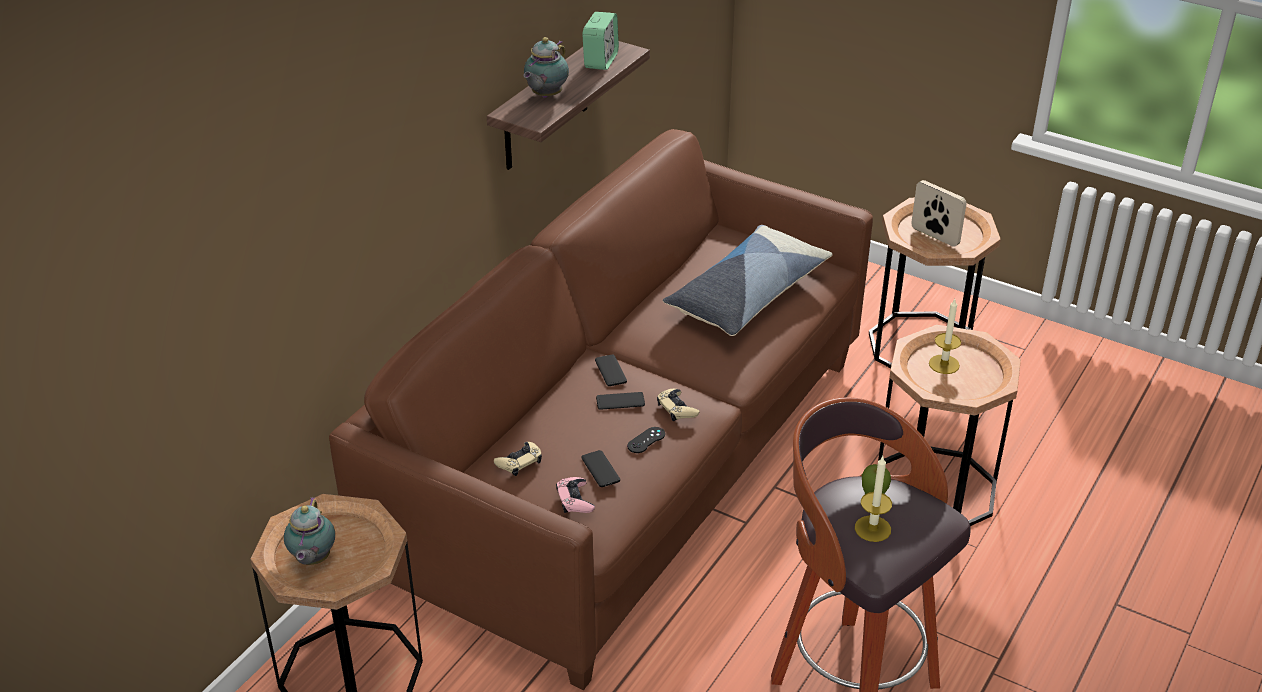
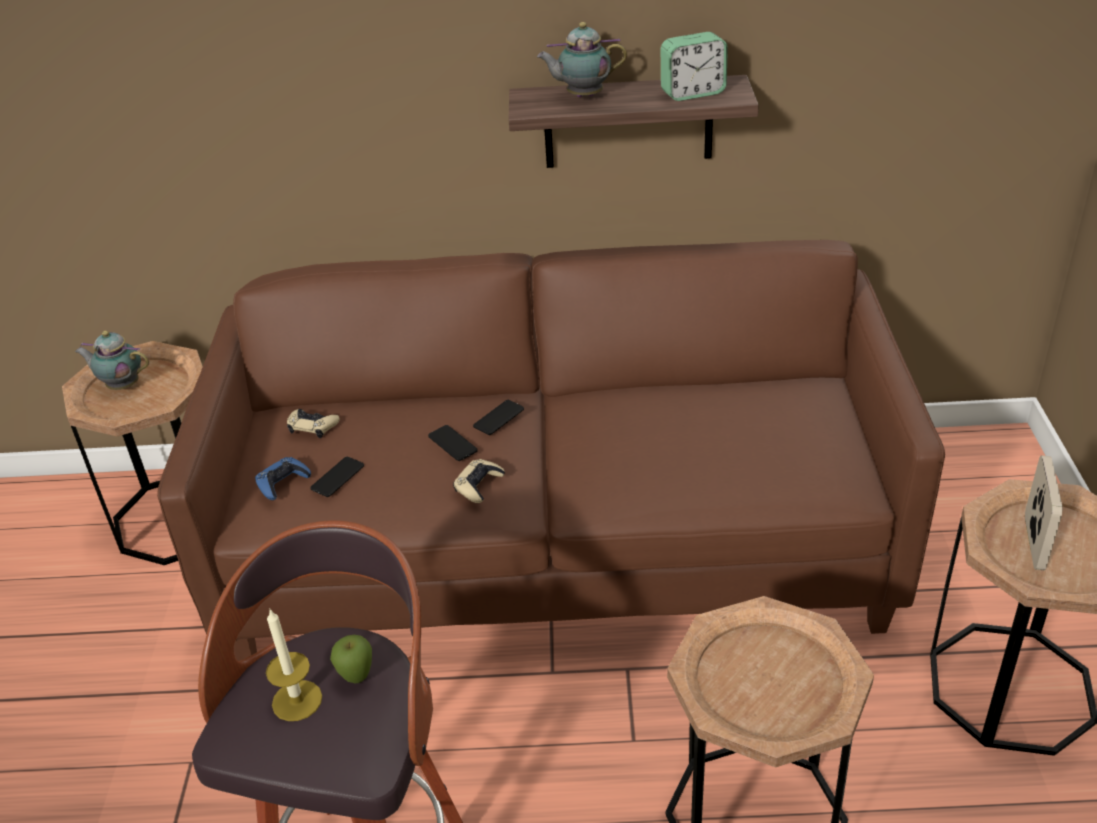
camera: 60 degrees right, 0 degrees up
(312, 560) = (122, 385): teapot -> teapot turned 45 degrees clockwise
(575, 499) = (282, 482): pink game controller -> blue game controller
(646, 440) = (407, 486): black game controller -> none
(747, 294) = (720, 446): pillow -> none
(944, 364) = (772, 663): candle -> none

